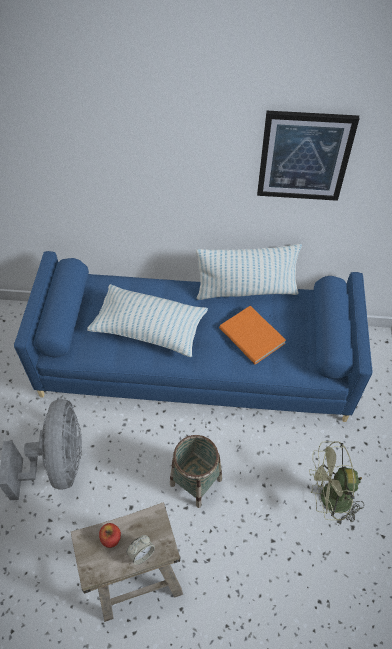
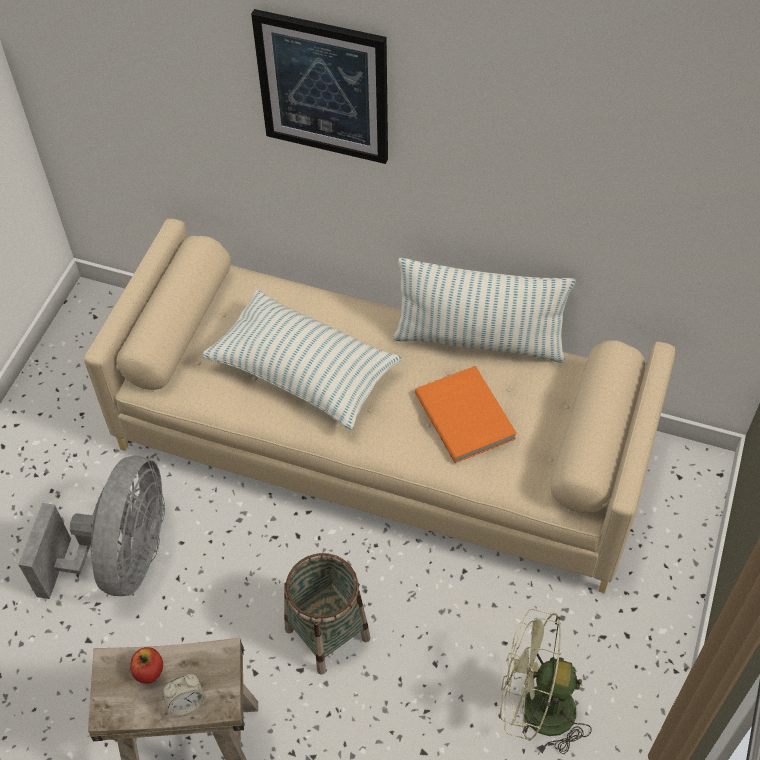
camera: 15 degrees right, 0 degrees up
(197, 362) = (383, 444): blue sofa -> beige sofa
(304, 156) = (575, 141): picture -> picture (323, 87)

